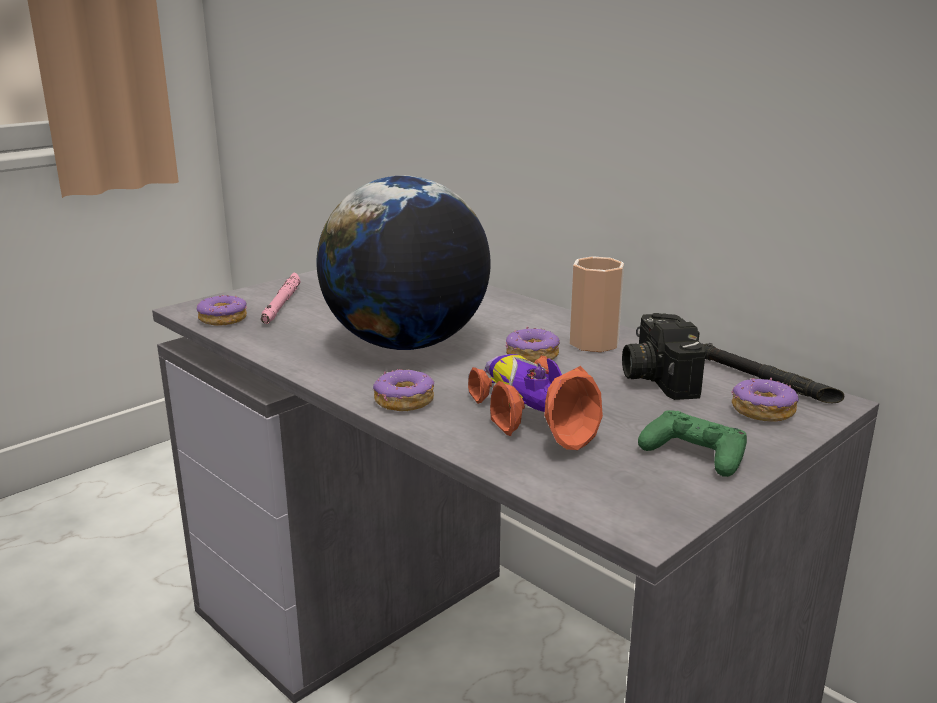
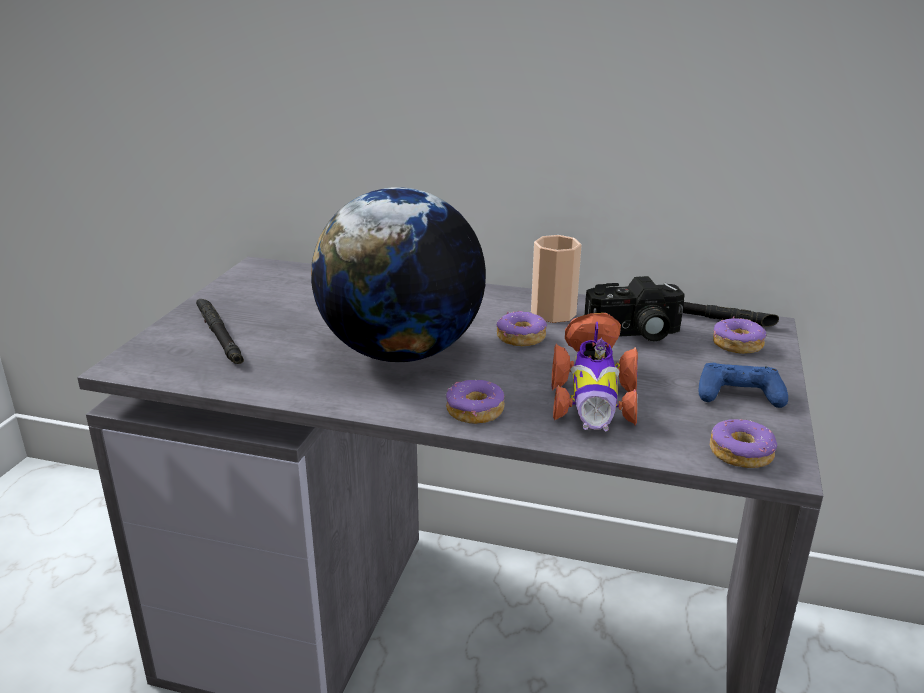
camera: 30 degrees left, 5 degrees up
(223, 319) = (180, 369): donut -> donut (741, 453)
(282, 303) = (219, 336): pink flashlight -> black flashlight
(534, 415) = (592, 394): toy car -> toy car turned 120 degrees counterclockwise
(655, 377) = (634, 334): camera -> camera turned 60 degrees counterclockwise
(694, 454) = (739, 395): green game controller -> blue game controller

